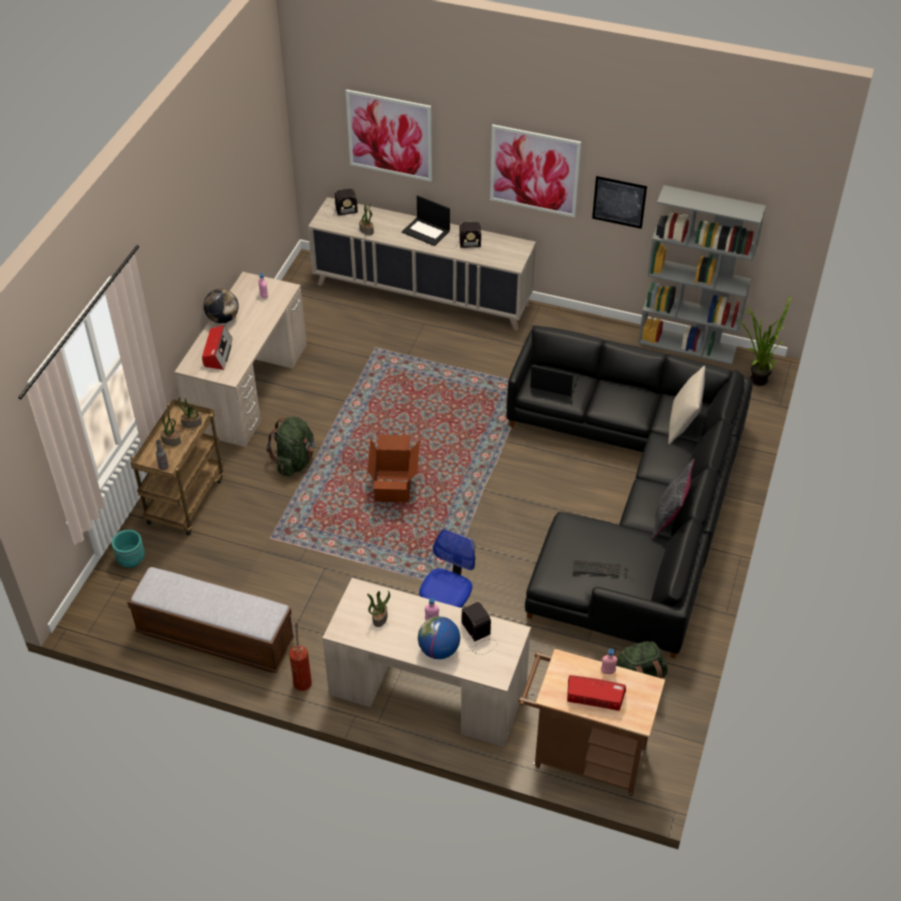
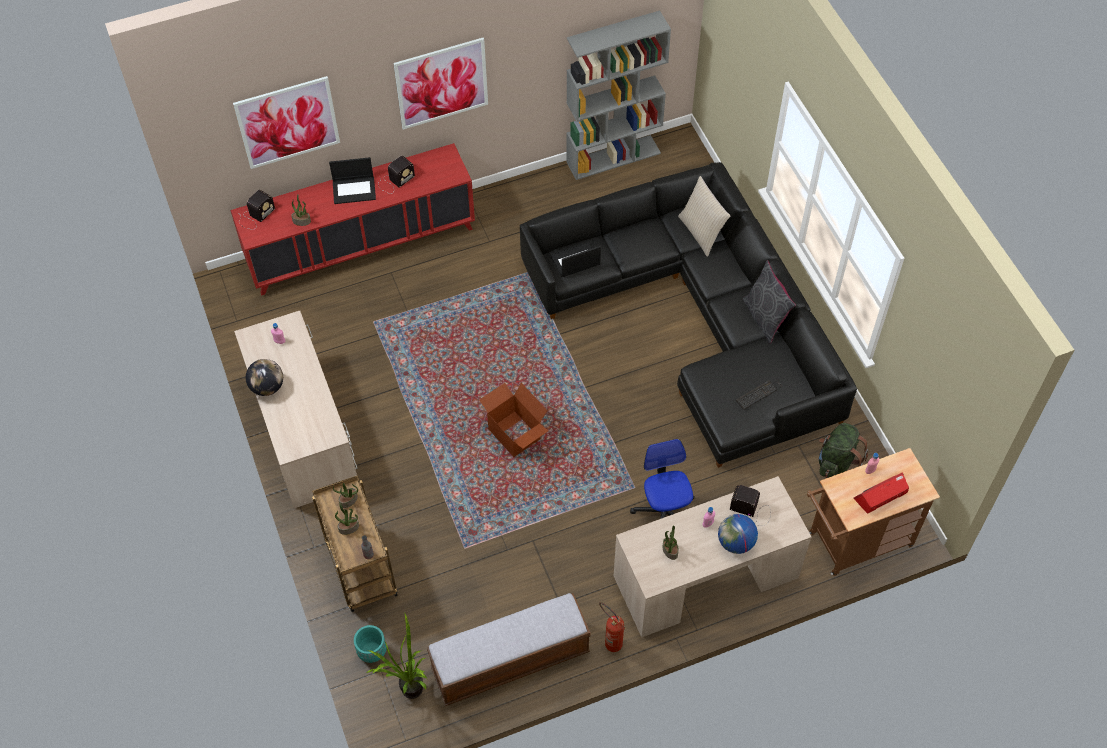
camera: 40 degrees left, 10 degrees up
(218, 353) = (299, 422): radio -> none
(295, 461) = (414, 468): green backpack -> none
(422, 294) = (361, 246): beige cabinet -> red cabinet
(619, 202) = (527, 71): picture -> none
(754, 379) = (688, 156): potted plant -> potted plant (407, 690)

